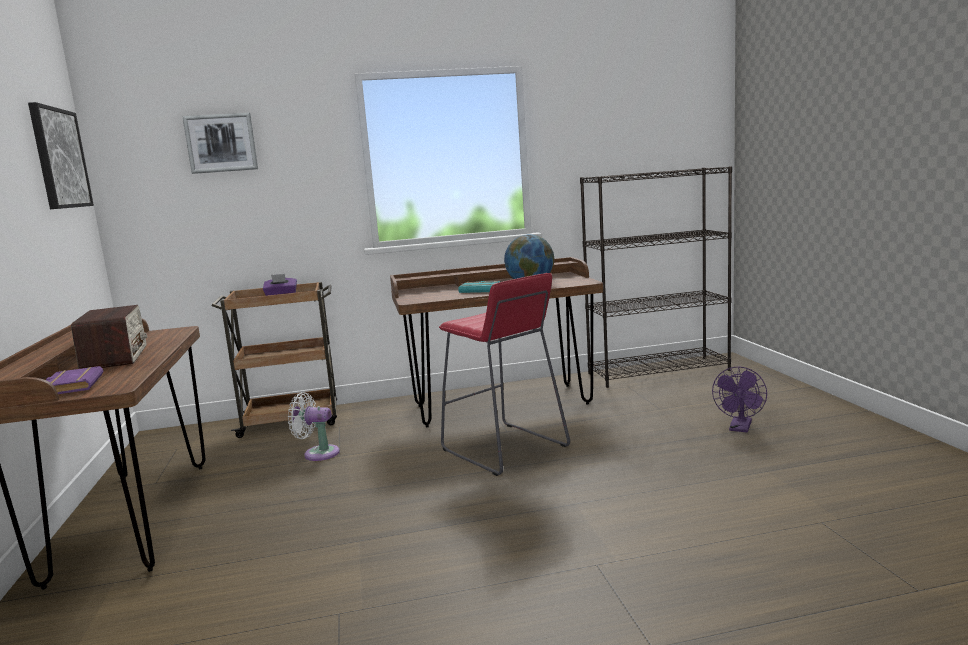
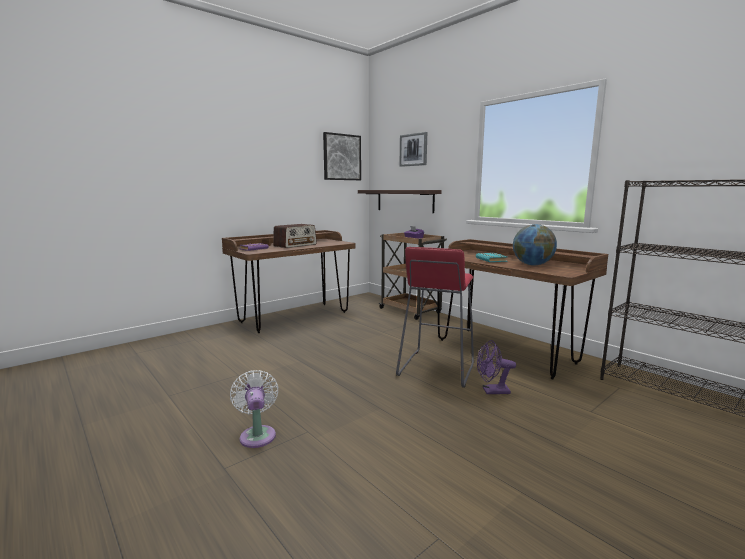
camera: 60 degrees right, 0 degrees up
(214, 235) = (404, 200): none -> shelf
(318, 453) = (380, 327): white fan -> white fan (257, 434)
(740, 428) = (606, 463): purple fan -> purple fan (492, 391)

